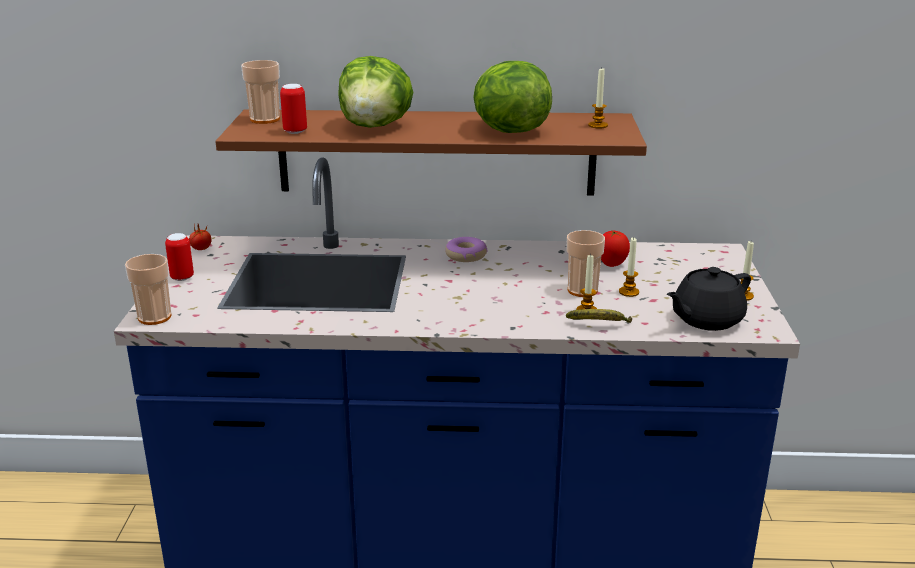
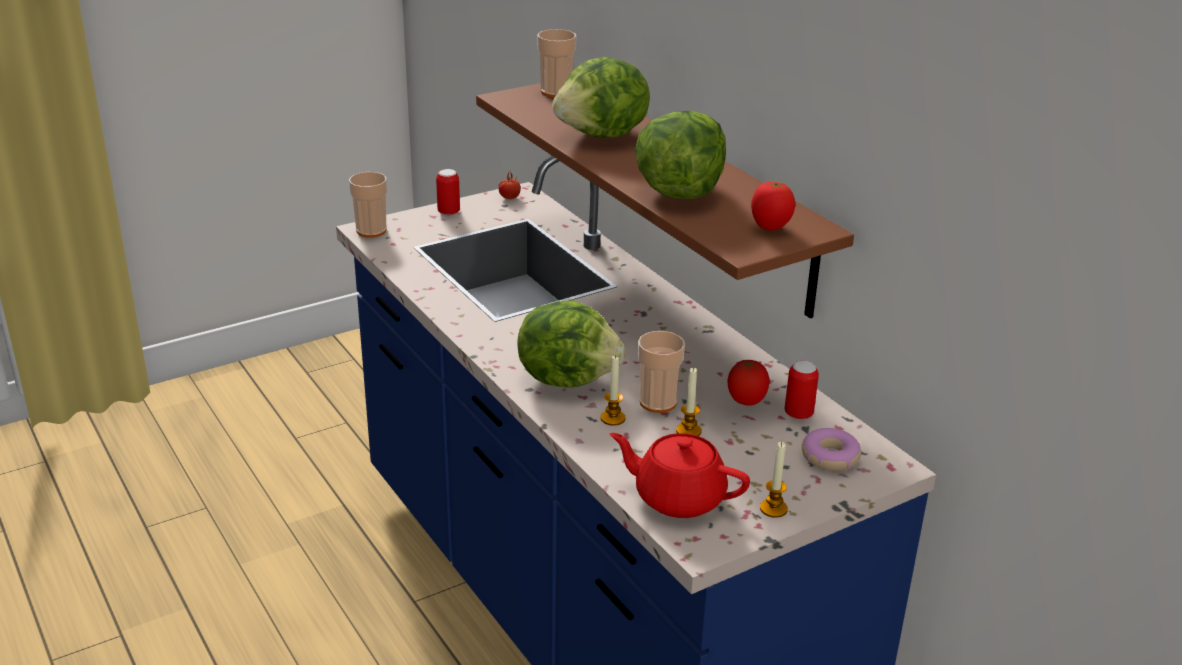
camera: 55 degrees right, 5 degrees up
(295, 131) = (540, 112): can -> can (798, 414)
(466, 255) = (657, 315): donut -> donut (830, 457)
(514, 309) = (568, 378): none -> lettuce
(598, 125) = (770, 227): candle -> tomato
(599, 325) = (589, 435): banana -> none
(706, 320) = (678, 497): black teapot -> red teapot

